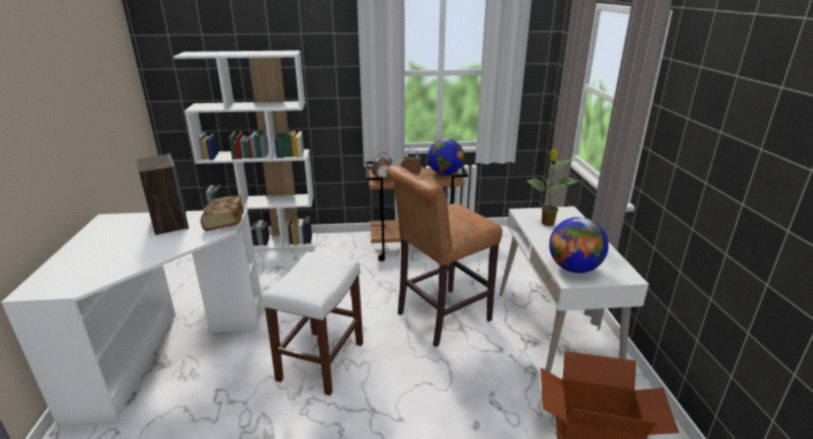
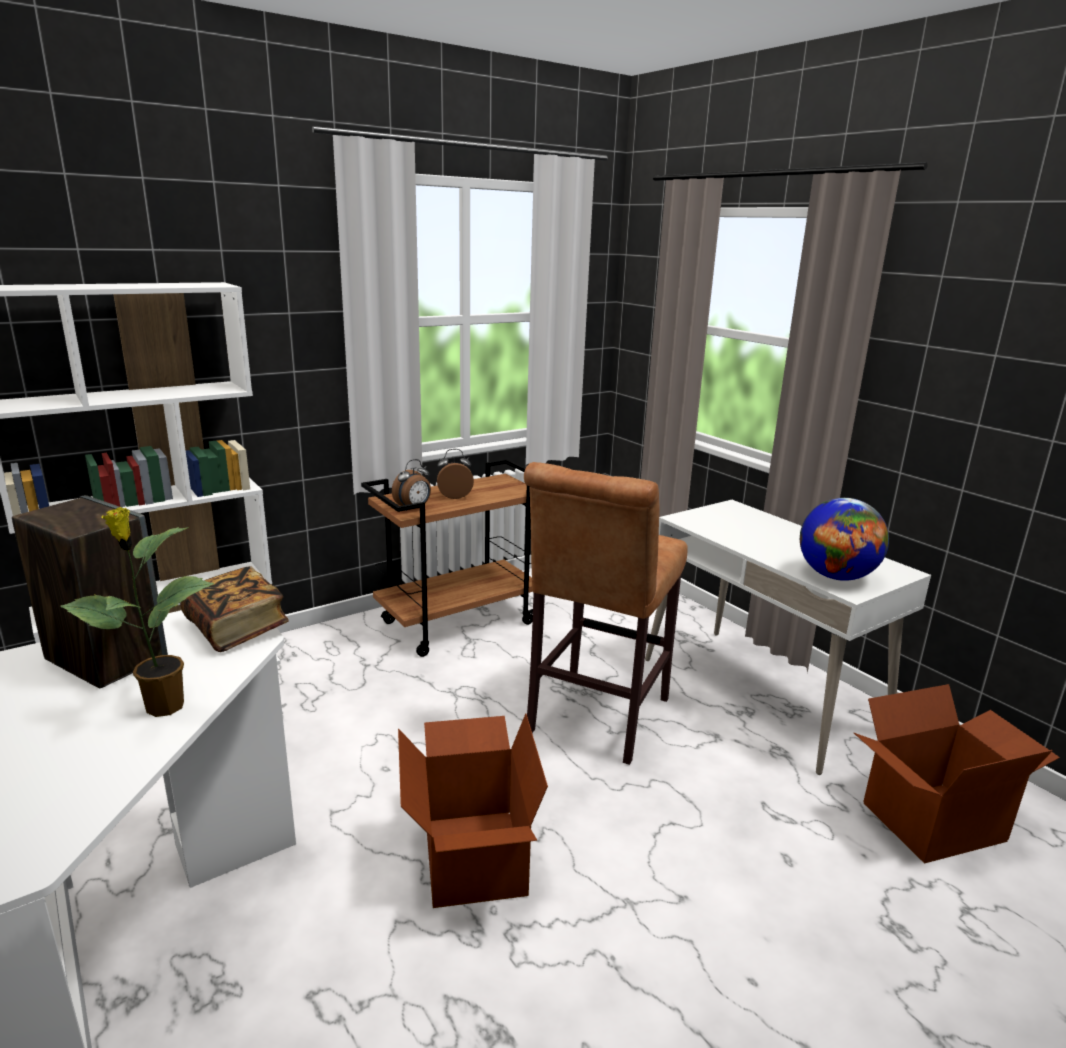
camera: 30 degrees left, 5 degrees down
(321, 362) = (471, 857): white stool -> cardboard box
(445, 173) = (501, 485): globe -> none
(546, 223) = (730, 527): potted plant -> potted plant (162, 708)

